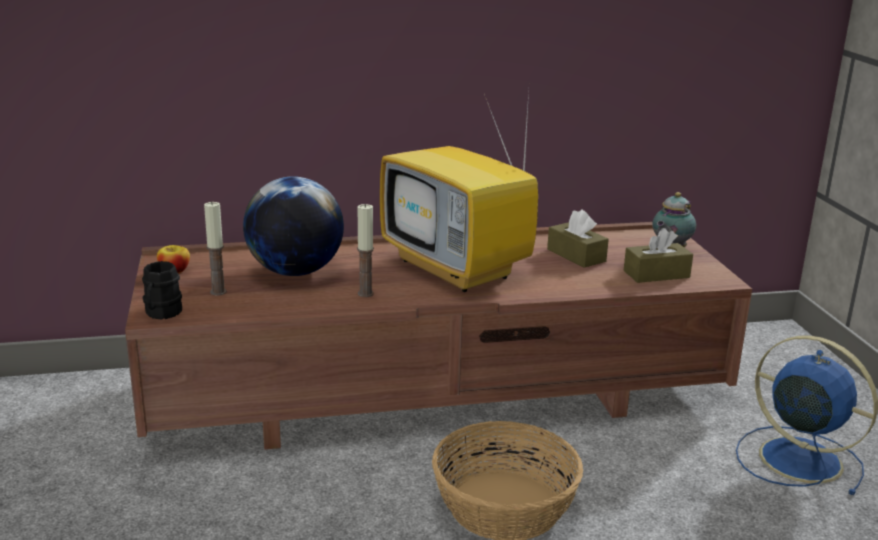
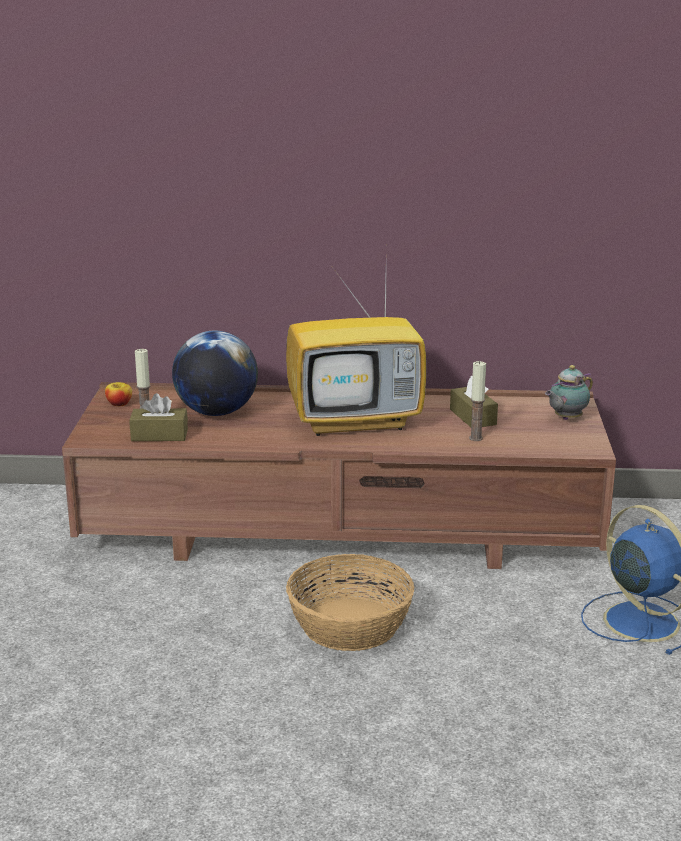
camera: 15 degrees right, 0 degrees up
(161, 313) = (94, 437): black mug -> none
(365, 293) = (264, 435): candle -> candle (475, 438)
(458, 269) = (357, 421): television -> television turned 75 degrees counterclockwise
(656, 274) = (534, 439): brown tissue box -> brown tissue box (159, 435)

